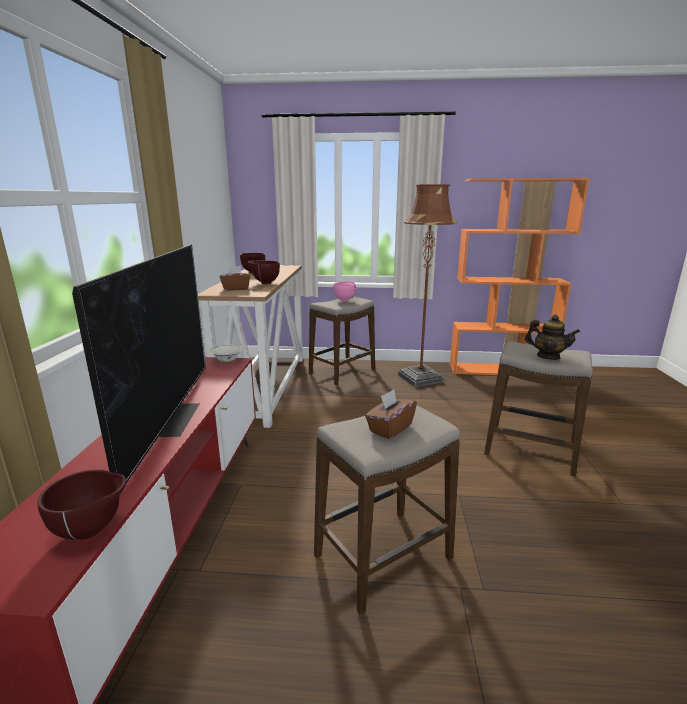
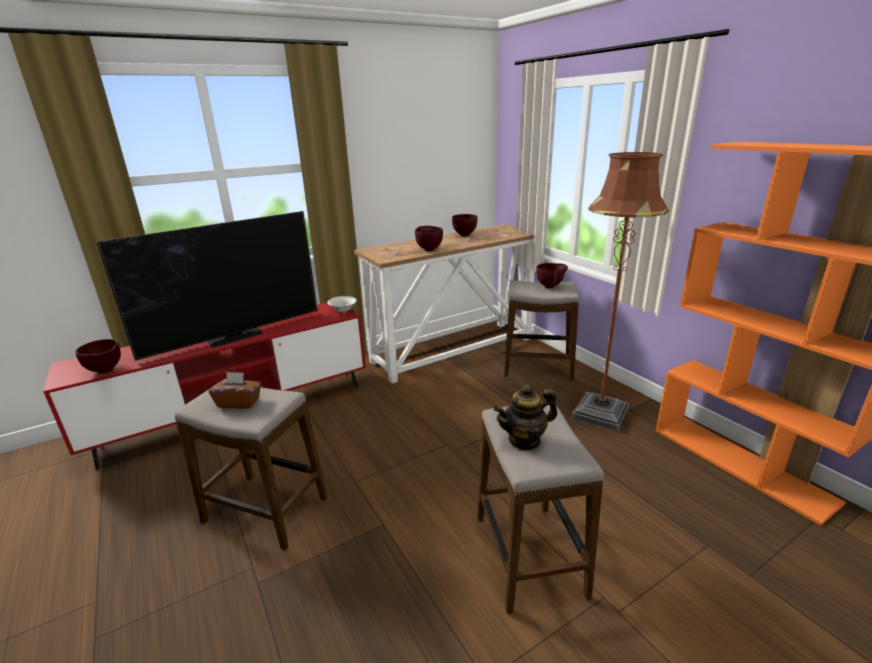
camera: 55 degrees right, 5 degrees up
(236, 288) = (393, 250): brown tissue box -> none
(345, 300) = (550, 286): pink bowl -> brown bowl
(548, 357) = (524, 440): teapot -> teapot turned 75 degrees clockwise

